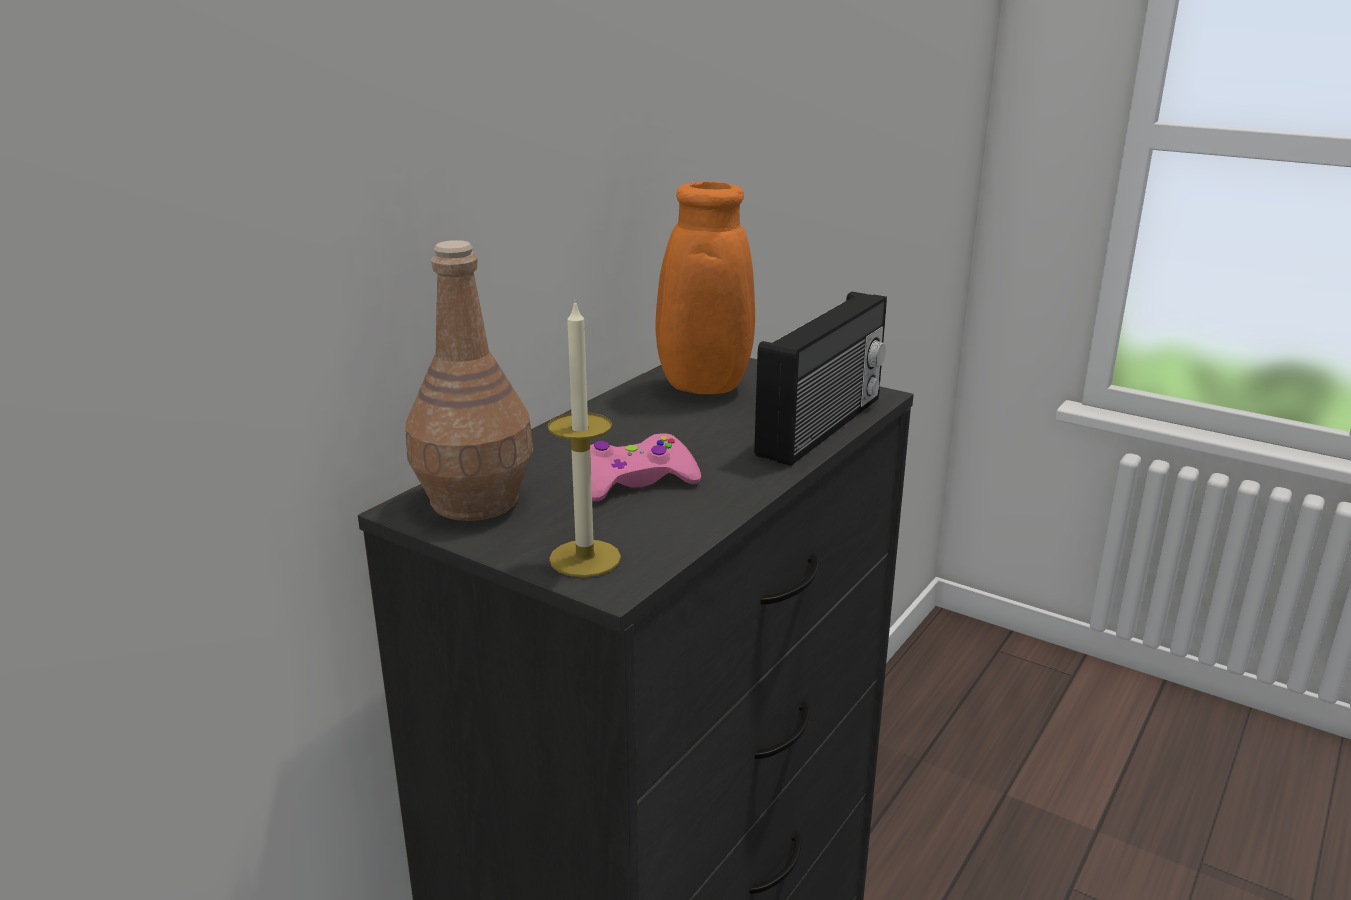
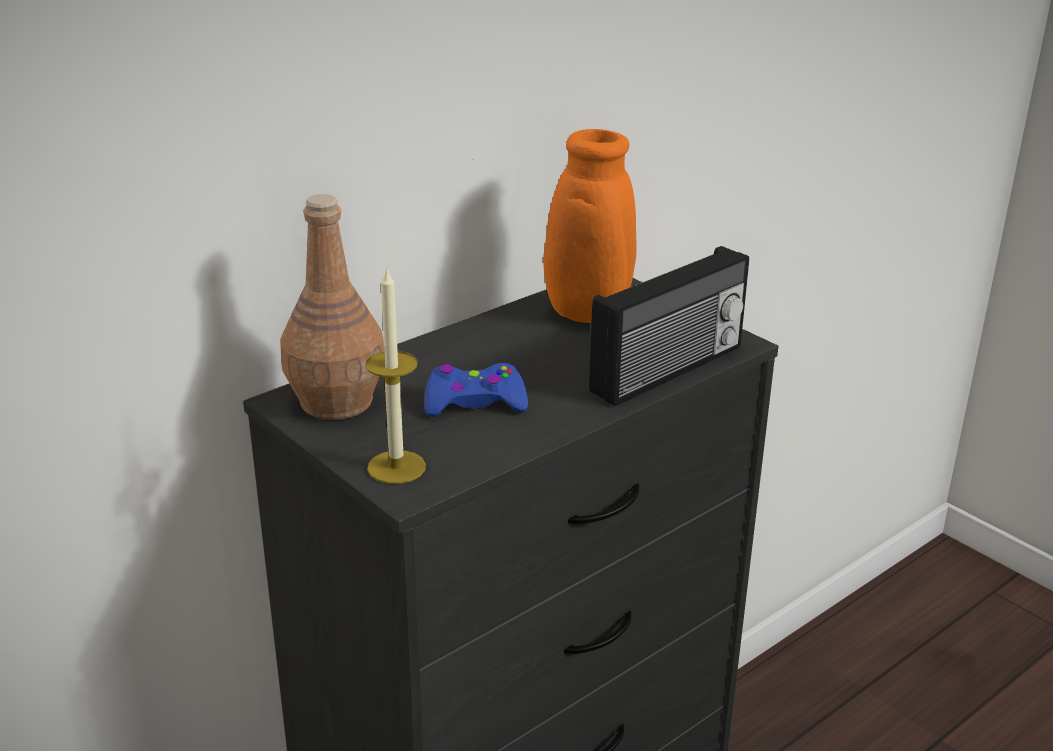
camera: 15 degrees right, 5 degrees up
(636, 482) = (474, 402): pink game controller -> blue game controller

